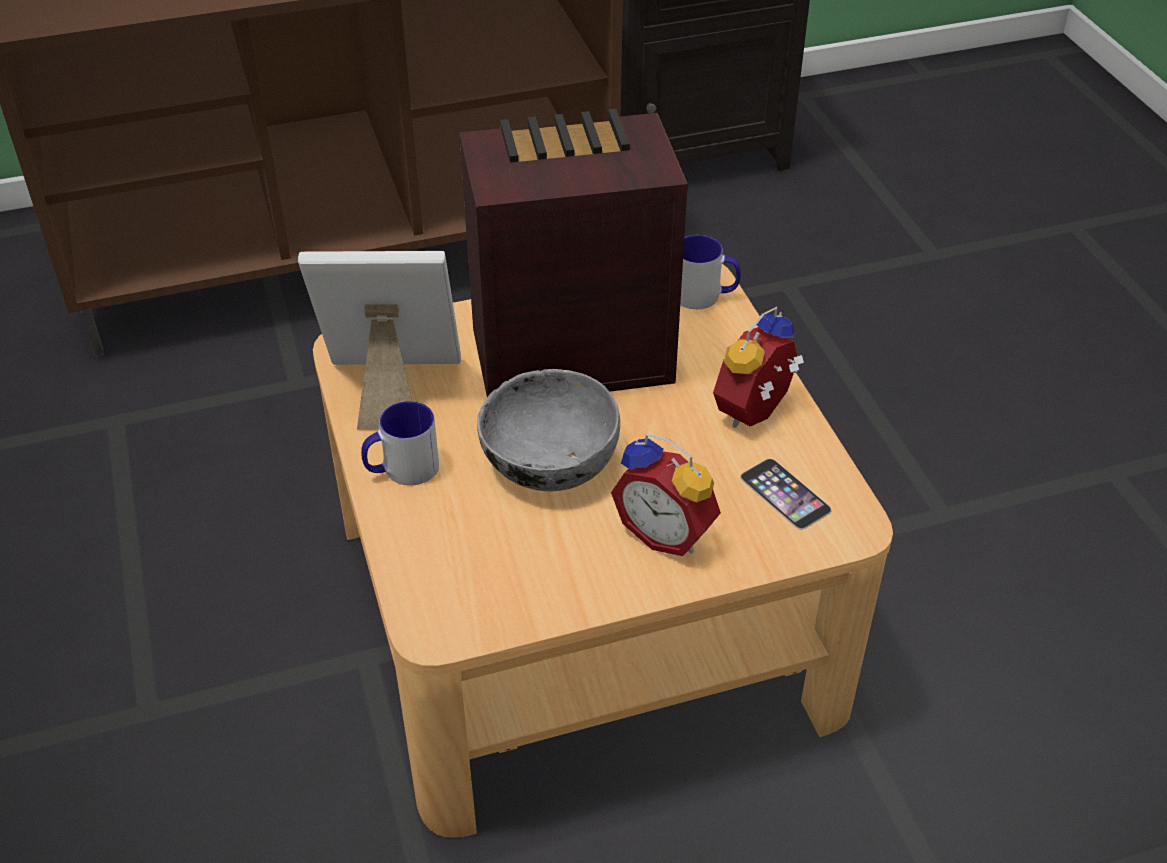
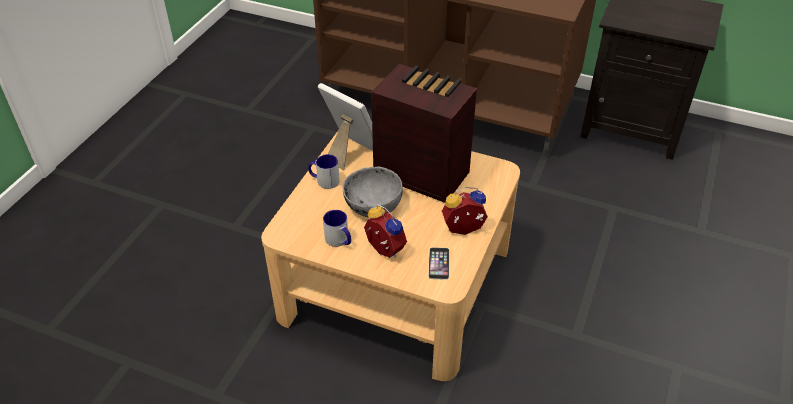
camera: 40 degrees right, 0 degrees up
(667, 532) = (383, 251): alarm clock -> alarm clock turned 150 degrees clockwise
(705, 295) = (497, 178): mug -> mug (339, 240)

